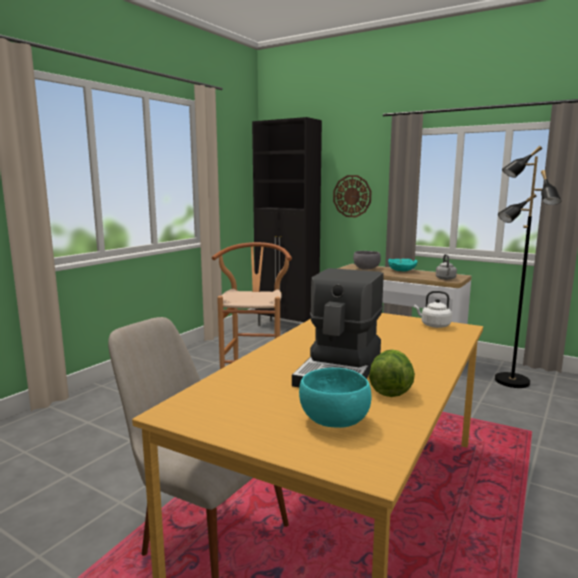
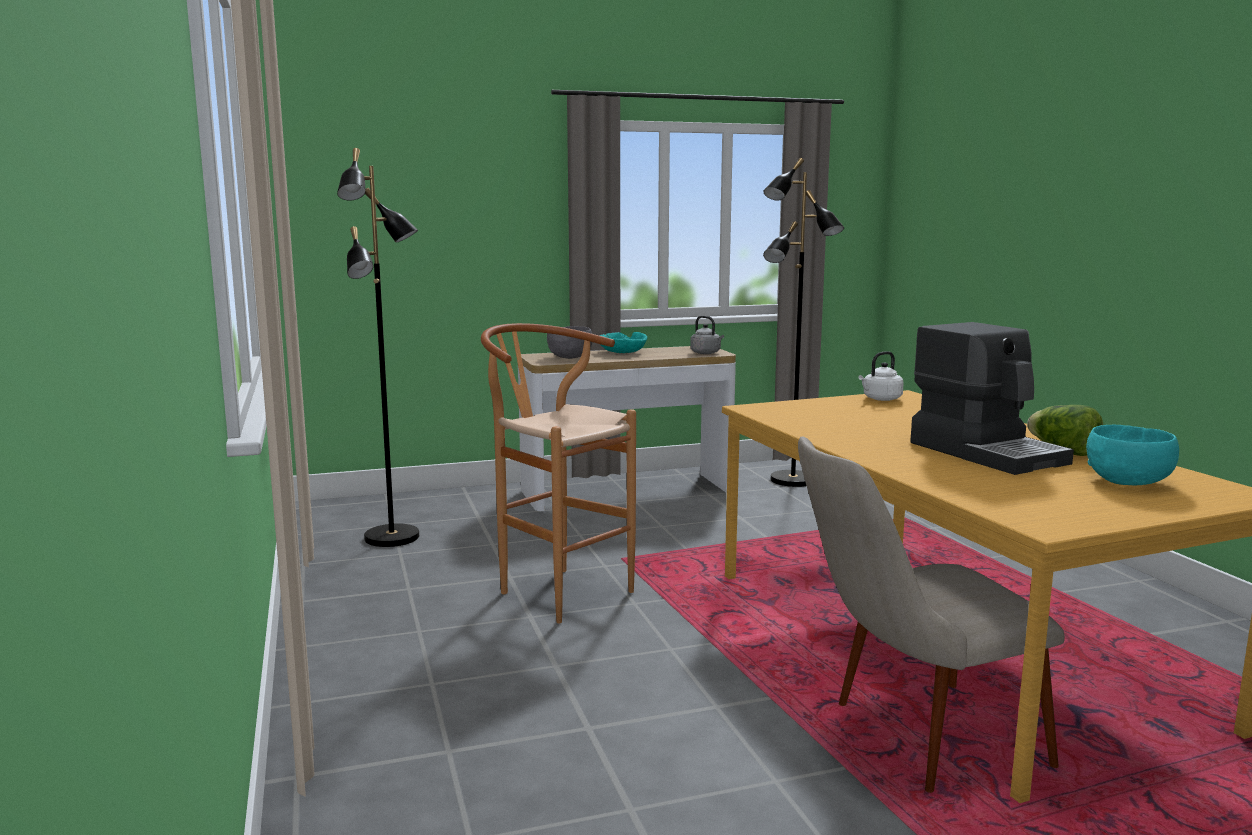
camera: 50 degrees left, 0 degrees up
(257, 341) = (393, 538): none -> black floor lamp
(287, 327) = (385, 504): black cabinet -> none
(352, 196) = (489, 233): wall clock -> none

